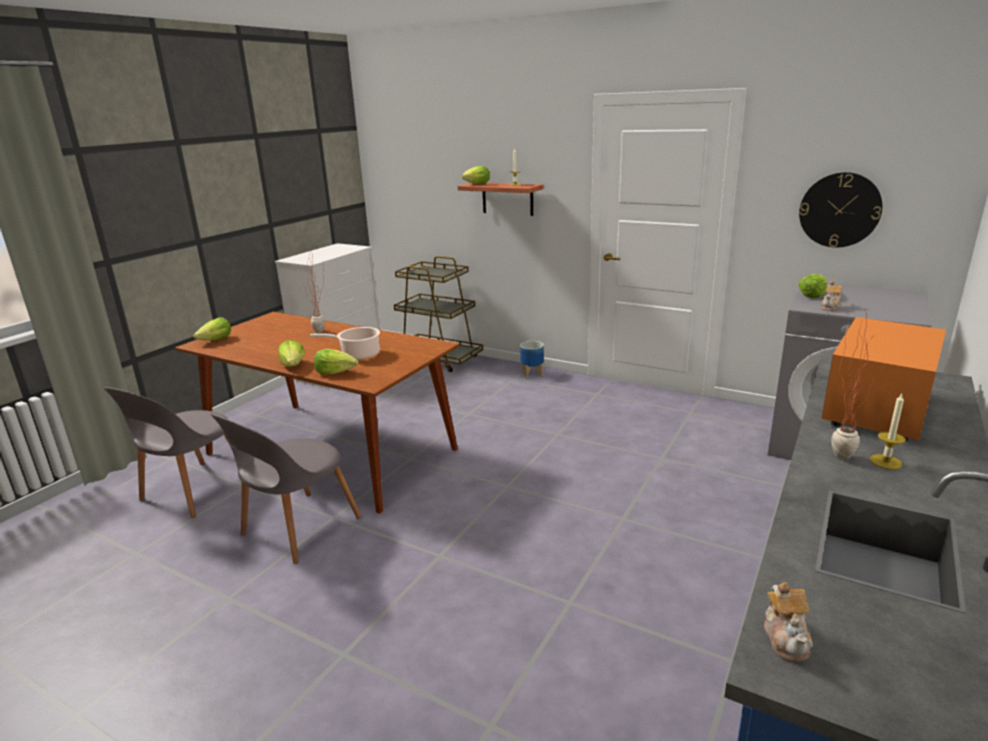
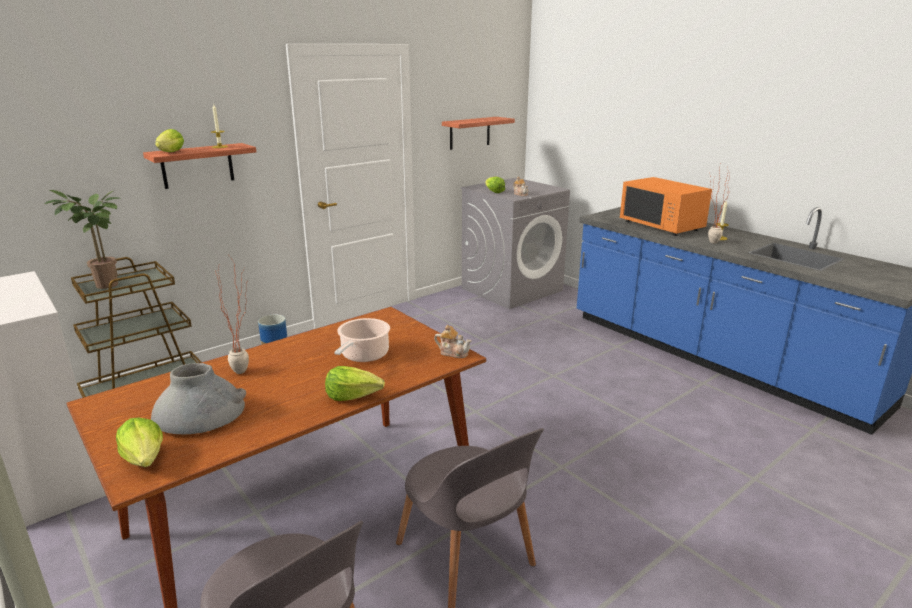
camera: 70 degrees left, 0 degrees up
(264, 337) = (199, 414): none -> grey vase
(336, 372) = (406, 372): lettuce -> none
(423, 272) = (105, 286): none -> potted plant
(786, 638) = (874, 285): teapot -> teapot (453, 352)
(839, 210) = (469, 133): wall clock -> shelf

